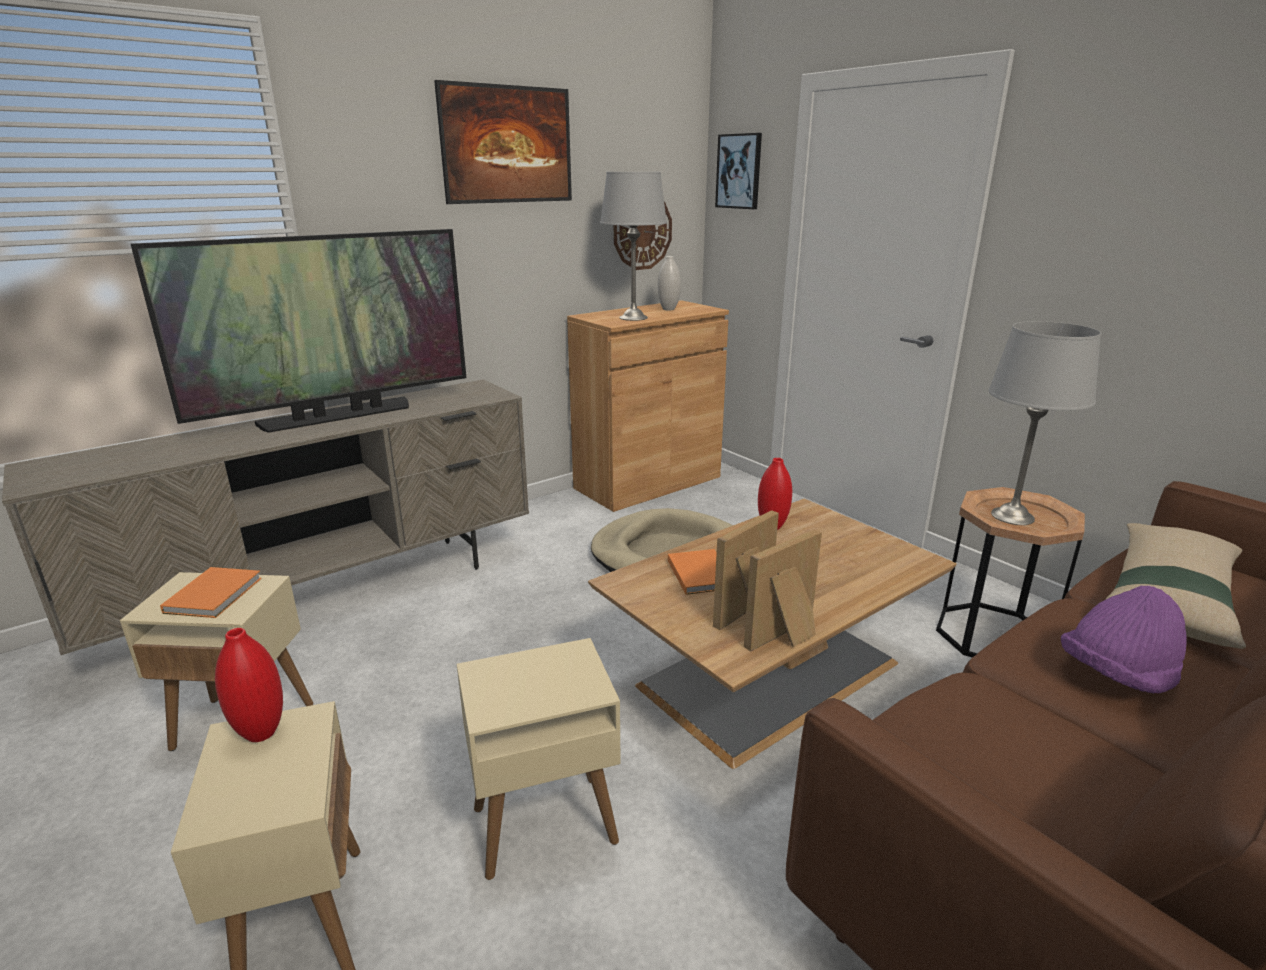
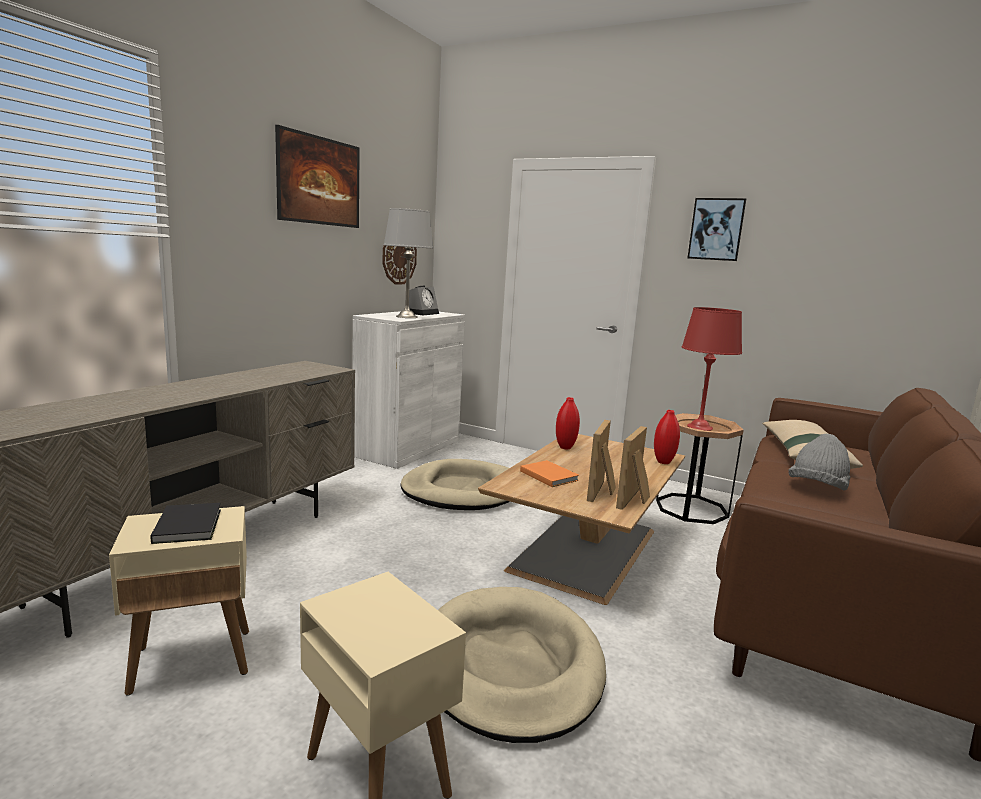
camera: 25 degrees left, 10 degrees down
(216, 594) = (189, 525): orange book -> black book
(261, 733) = (353, 598): red vase -> red vase (663, 462)
(337, 416) = (213, 384): television -> none
(543, 825) = (510, 665): beige side table -> beige dog bed
(648, 482) = (408, 448): brown cabinet -> white cabinet
(668, 309) = (422, 313): white vase -> alarm clock
(739, 171) = (464, 219): picture -> picture (716, 229)
(1011, 516) = (699, 427): grey table lamp -> red table lamp
(1116, 675) = (817, 488): purple hat -> grey hat

